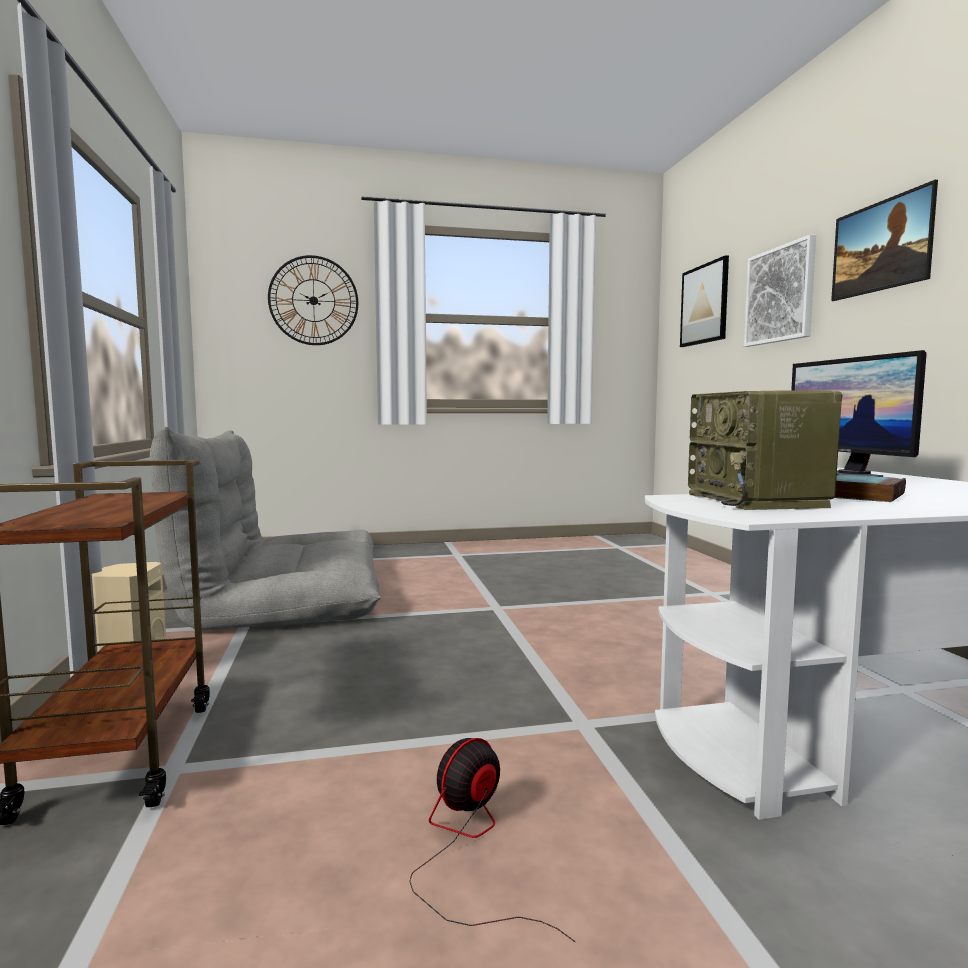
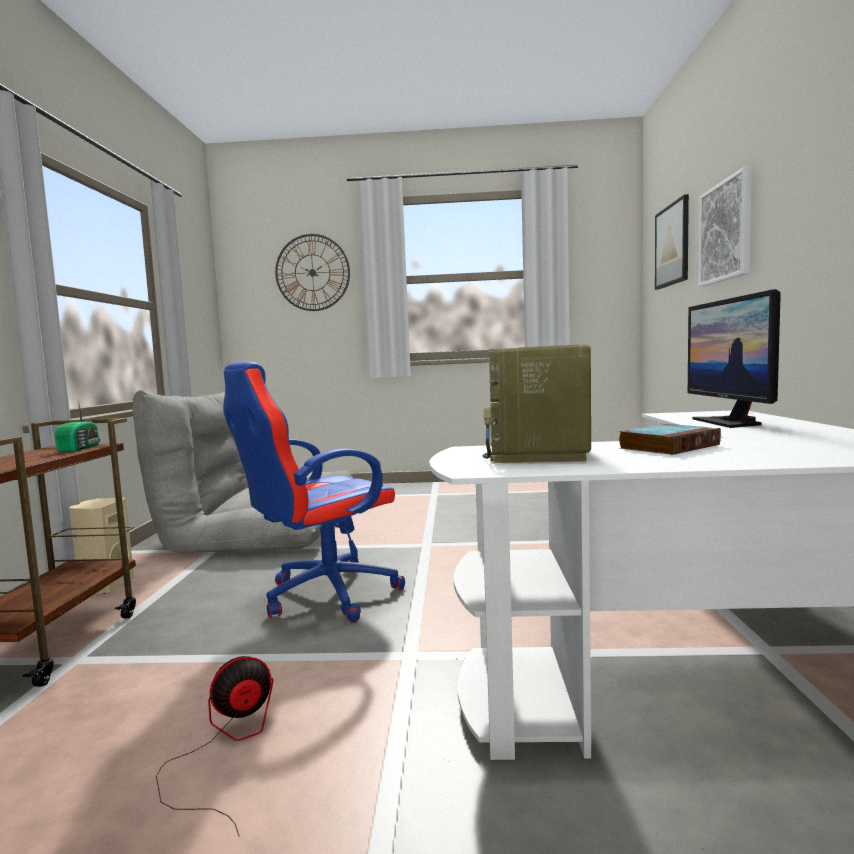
camera: 15 degrees right, 0 degrees up
(152, 497) = (81, 448): none -> radio
(429, 671) = (320, 598): none -> blue office chair
(879, 268) = (800, 197): picture -> none

